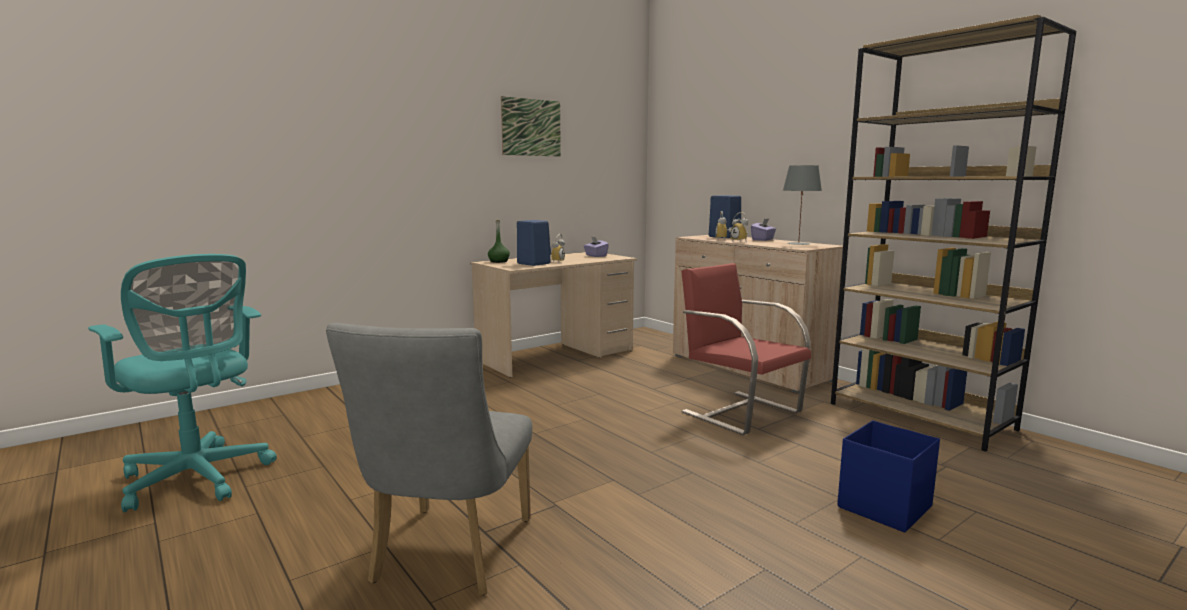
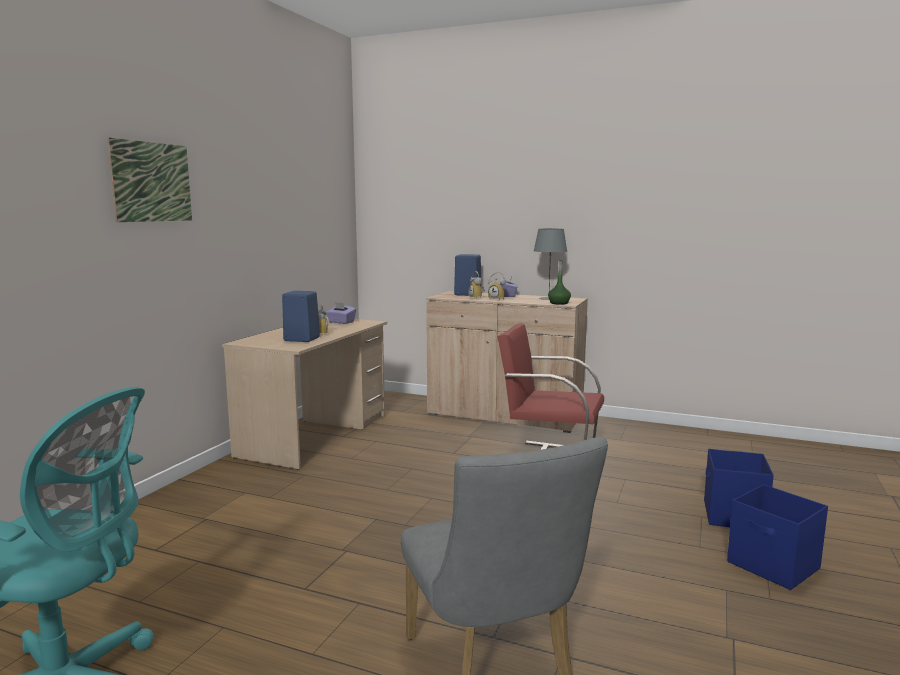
camera: 30 degrees left, 0 degrees up
(499, 261) = (255, 340): green bottle -> green bottle (559, 303)
(531, 127) = (265, 185): picture -> picture (152, 182)
(861, 566) = (774, 566): none -> blue storage box
(921, 416) = (671, 435): brown bookcase -> none

